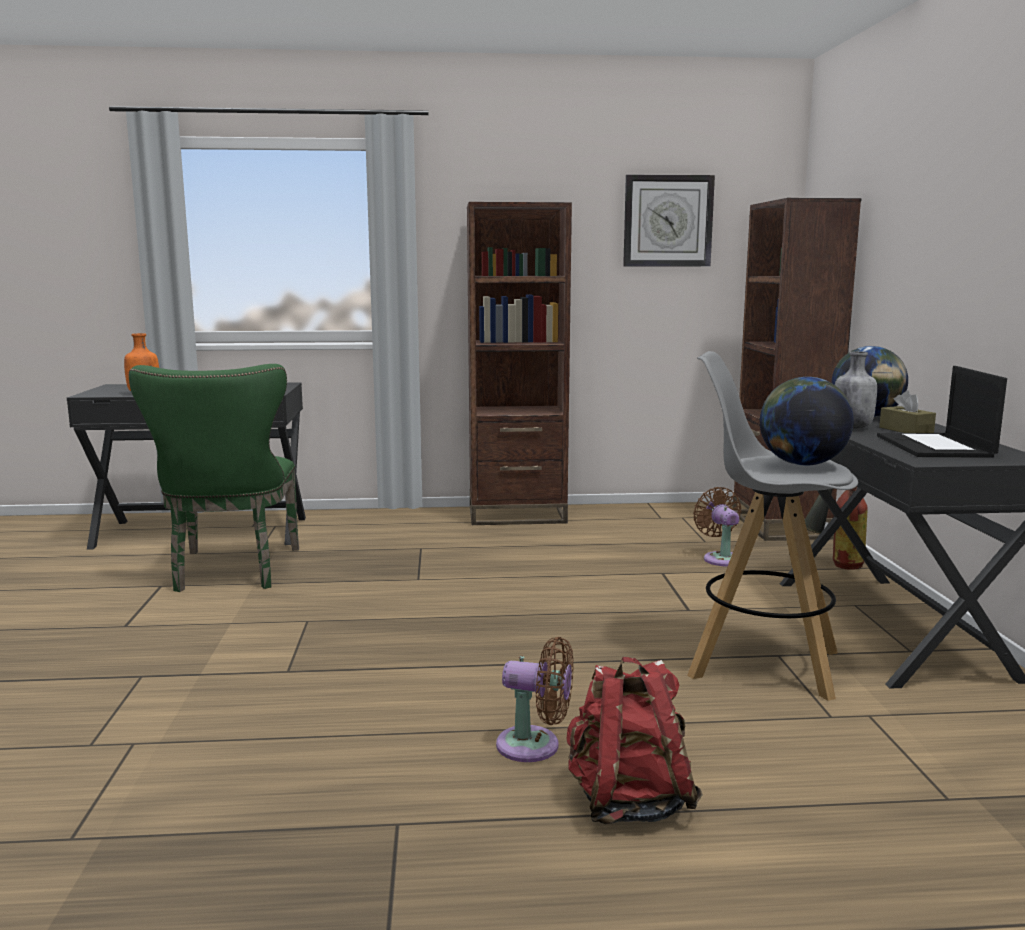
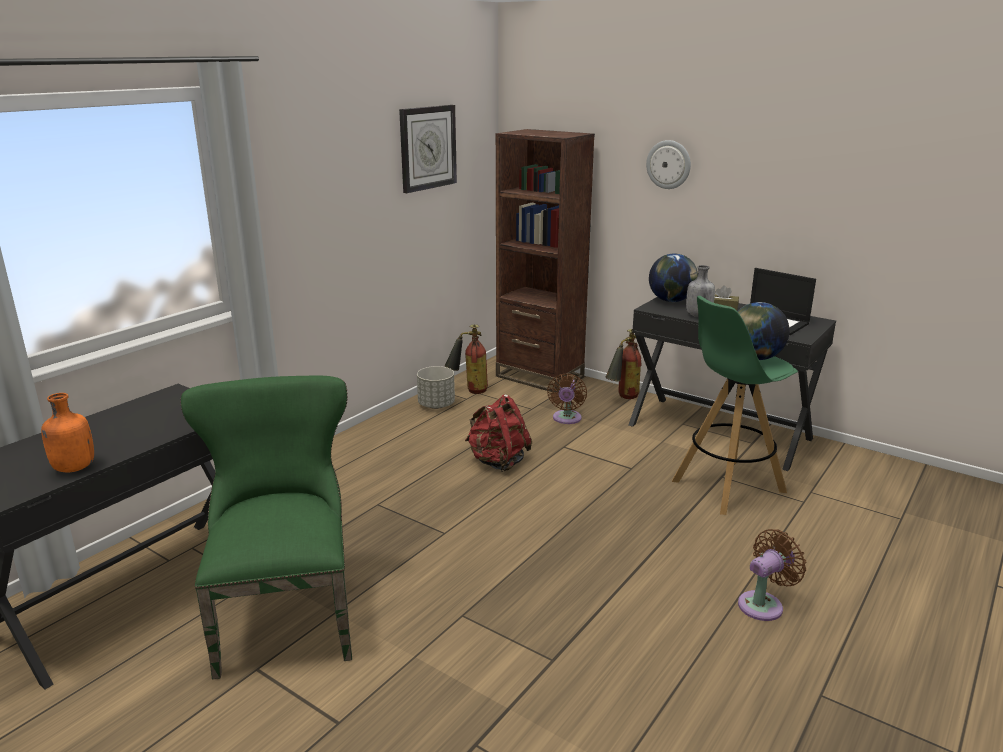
camera: 50 degrees left, 10 degrees up
(233, 572) = (287, 614): green chair -> green chair turned 135 degrees counterclockwise
(517, 515) = (371, 438): brown bookcase -> none
(621, 513) = (436, 405): none -> grey planter
(628, 802) = (849, 604): red backpack -> red backpack (498, 462)
(677, 514) = (469, 390): none -> fire extinguisher
(721, 558) = (566, 419): brown fan -> brown fan turned 105 degrees counterclockwise
(761, 663) = (727, 486): grey stool -> green stool
(919, 227) = (668, 164): none -> wall clock

